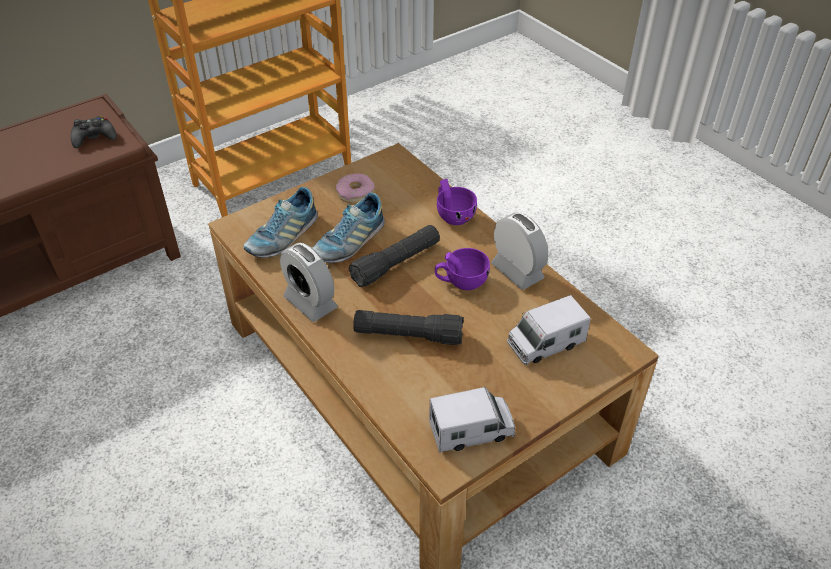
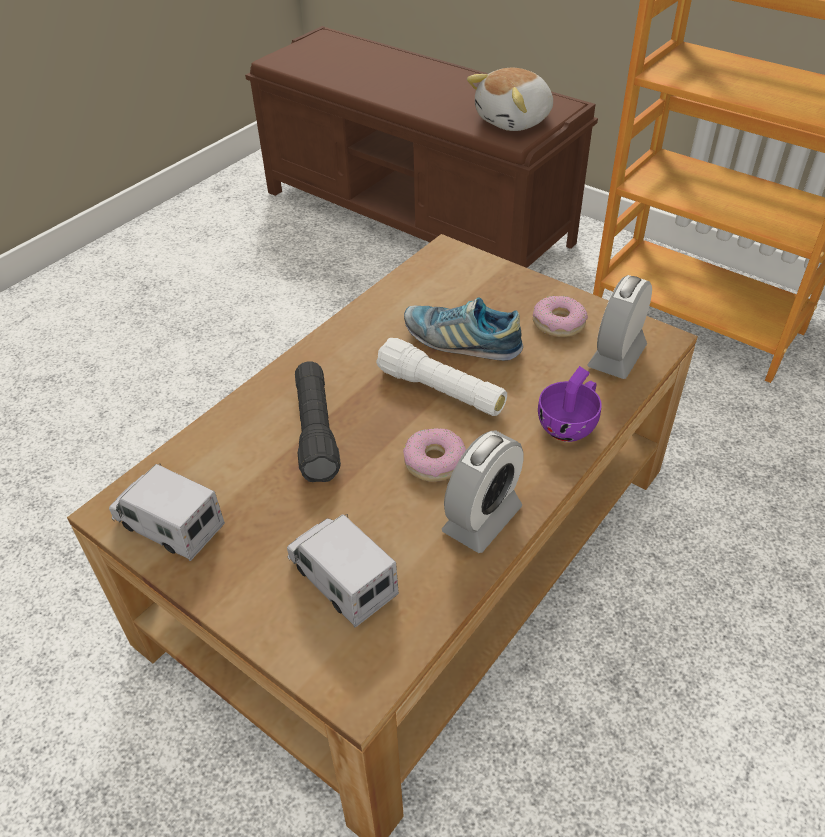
camera: 75 degrees right, 0 degrees up
(94, 137) = (515, 121): black game controller -> plush toy
(282, 237) = (444, 288): shoe -> none
(310, 302) = (344, 338): alarm clock -> alarm clock (617, 356)
(396, 263) = (441, 391): black flashlight -> white flashlight
(461, 281) = (434, 461): purple cup -> donut
(471, 431) = (169, 525): toy truck -> toy truck turned 150 degrees clockwise

